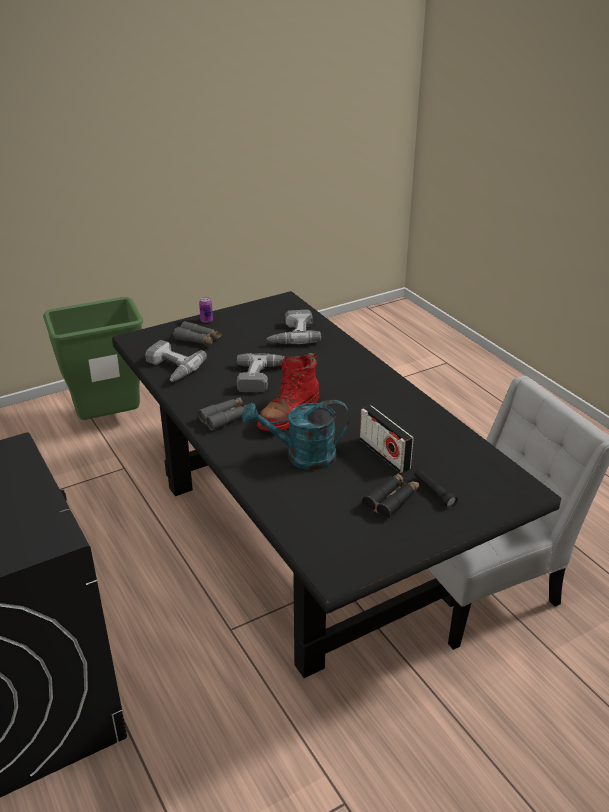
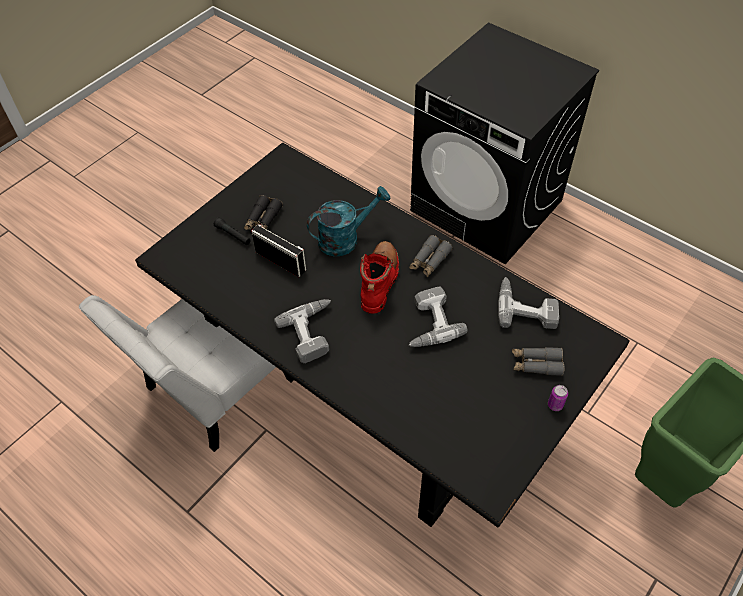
camera: 160 degrees right, 20 degrees up
(291, 334) = (441, 409): power drill -> power drill (313, 332)

